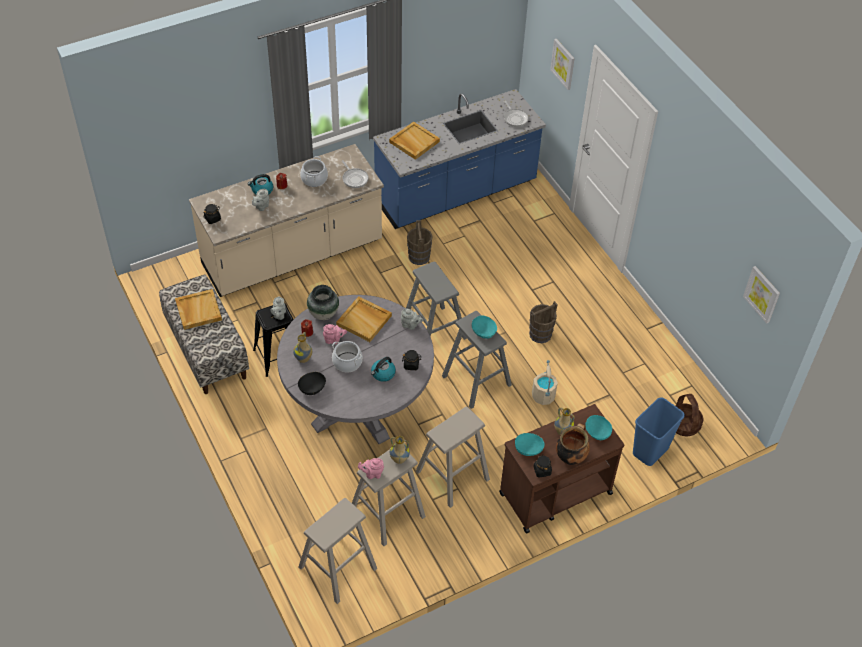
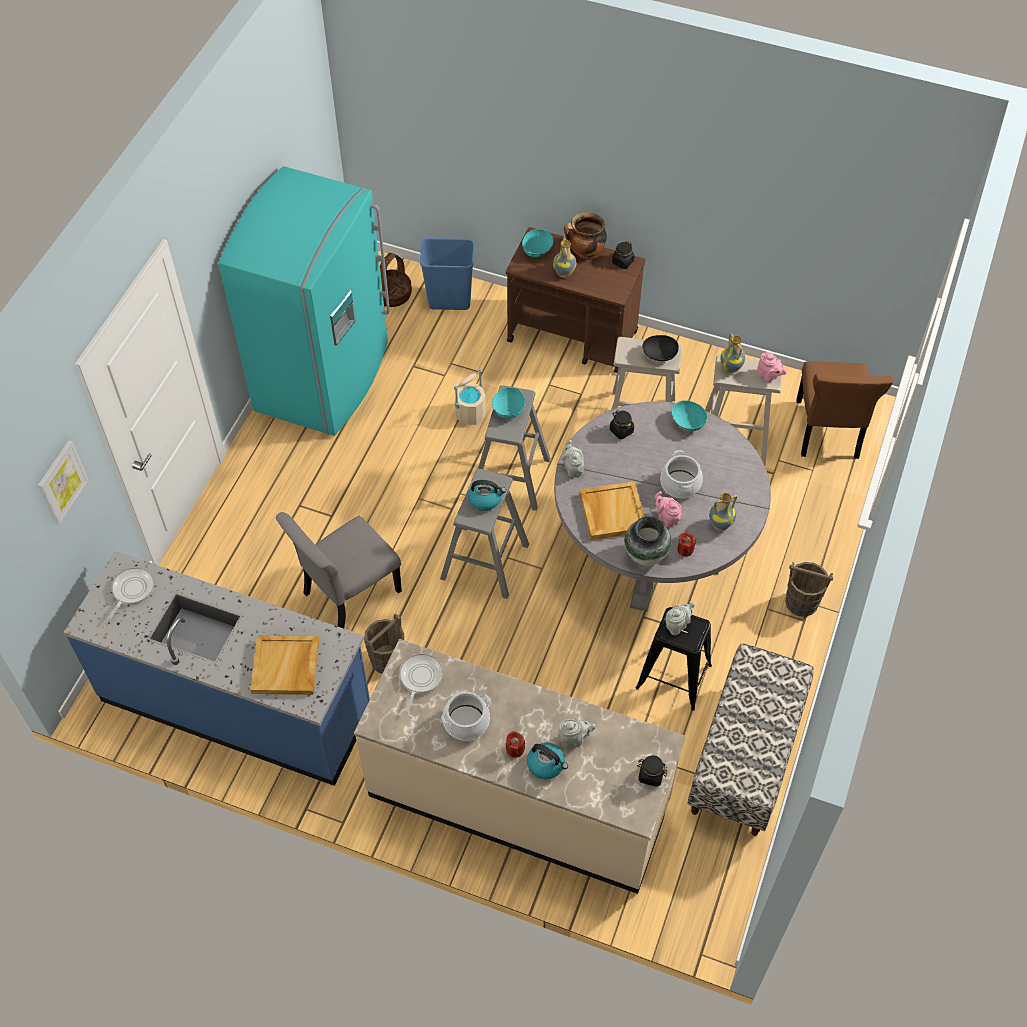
camera: 130 degrees left, 5 degrees up
(198, 310) = (750, 736): beige tray -> none
(312, 388) = (744, 488): black bowl -> black bowl (659, 355)
(338, 567) = (827, 432): beige stool -> brown chair
(383, 374) = (659, 444): kettle -> kettle (485, 499)
(474, 266) = (348, 594): none -> grey chair
(528, 449) = (611, 284): turquoise bowl -> turquoise bowl (687, 423)
(540, 334) = (391, 467): brown bucket -> brown bucket (802, 602)
(640, 348) = (325, 378): none -> turquoise fridge
(762, 294) = (306, 129): picture -> none

